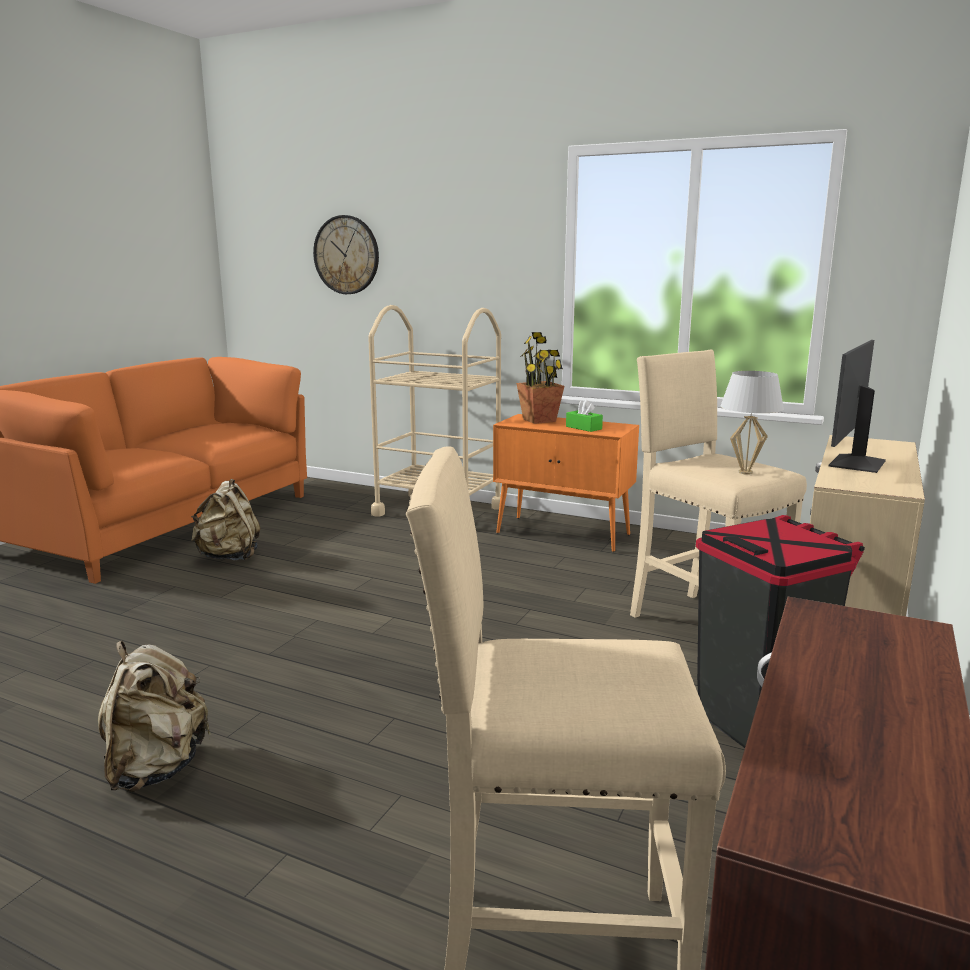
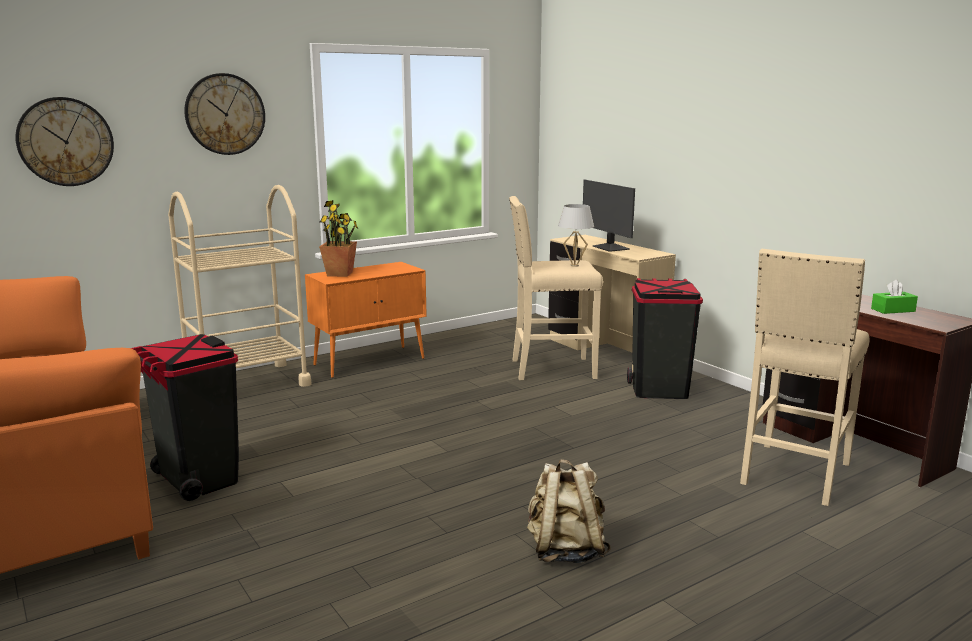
camera: 60 degrees left, 0 degrees up
(229, 557) = (198, 480): beige backpack -> black trash can
(472, 231) = (225, 114): none -> wall clock
(583, 428) = (384, 271): green tissue box -> green tissue box (893, 310)

